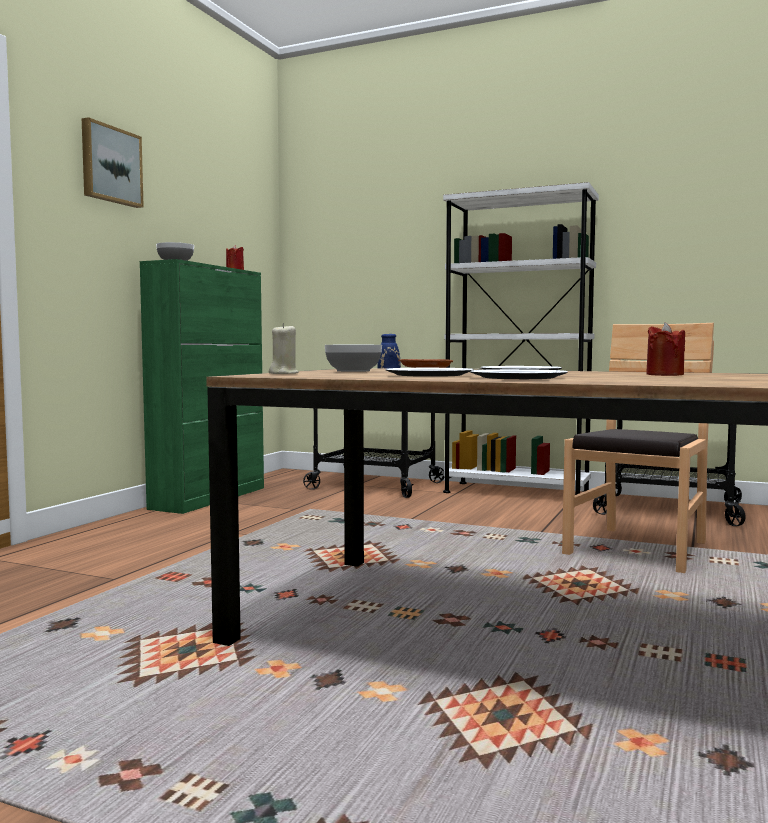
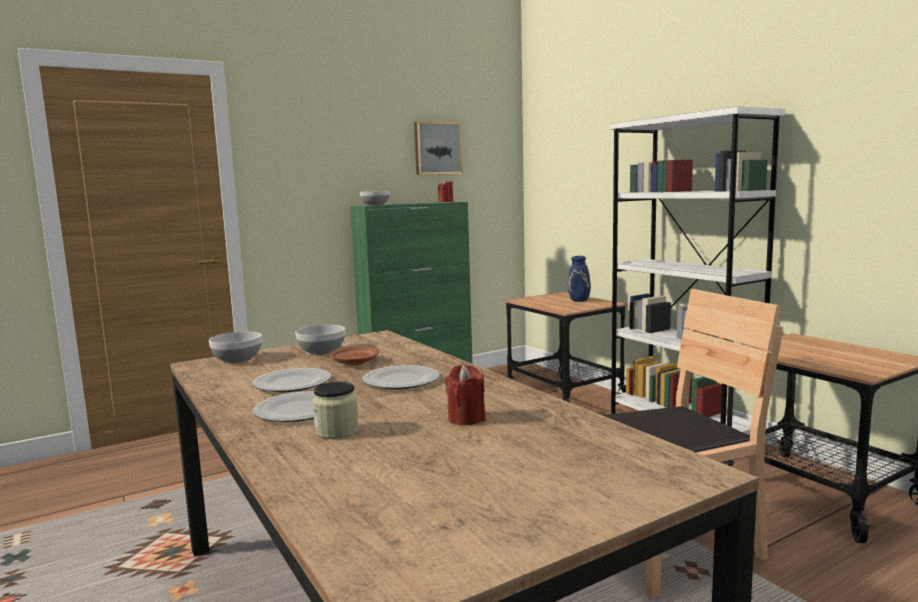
camera: 35 degrees right, 5 degrees up
(110, 165) = (323, 134): picture -> picture (437, 148)
(283, 374) = (237, 359): beige candle -> bowl
(606, 378) = (336, 431): none -> jar

